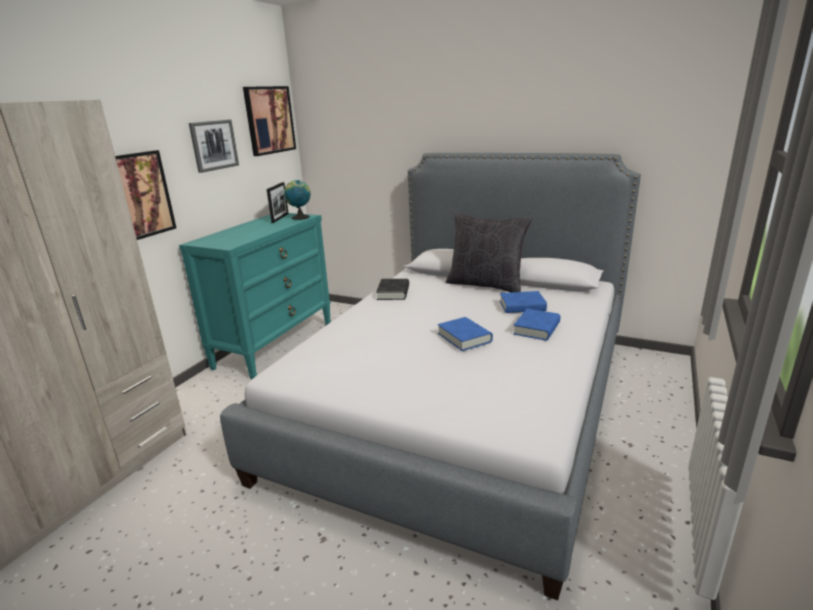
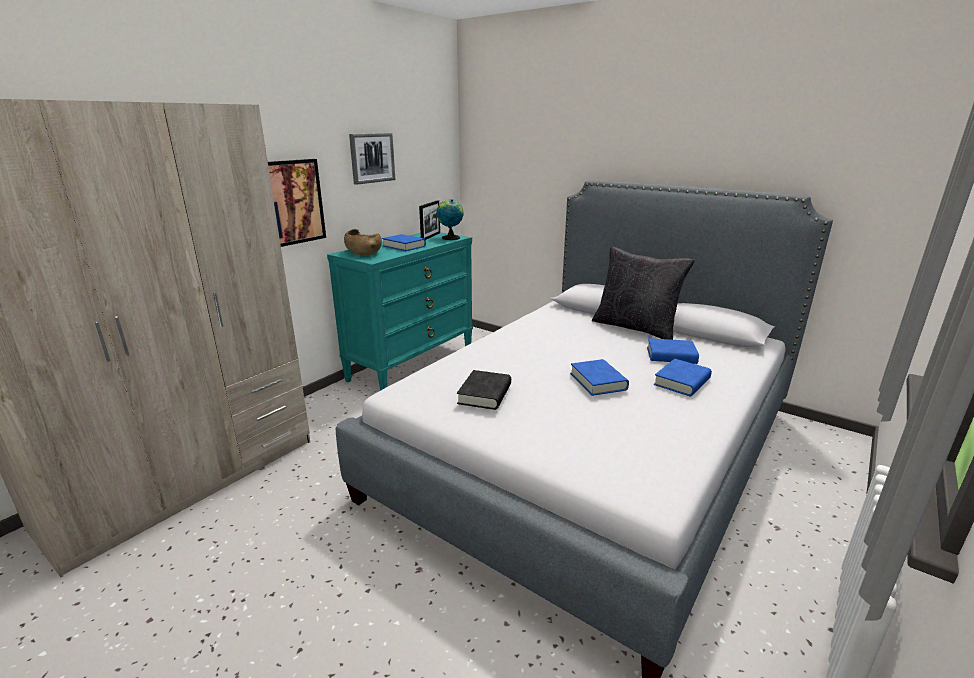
camera: 10 degrees right, 0 degrees up
(217, 240) = (363, 253): none -> brown bowl
(256, 229) = (404, 246): none -> blue book
(269, 120) = (431, 136): picture -> none
(393, 293) = (533, 325): black book -> black book (485, 394)

